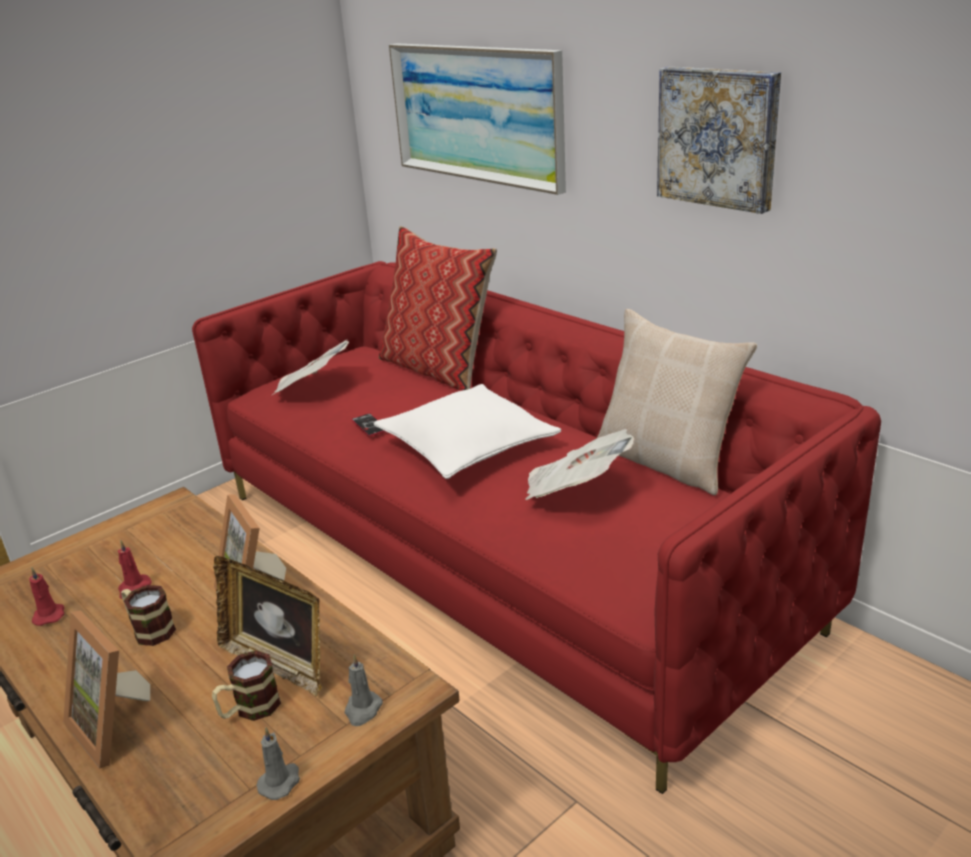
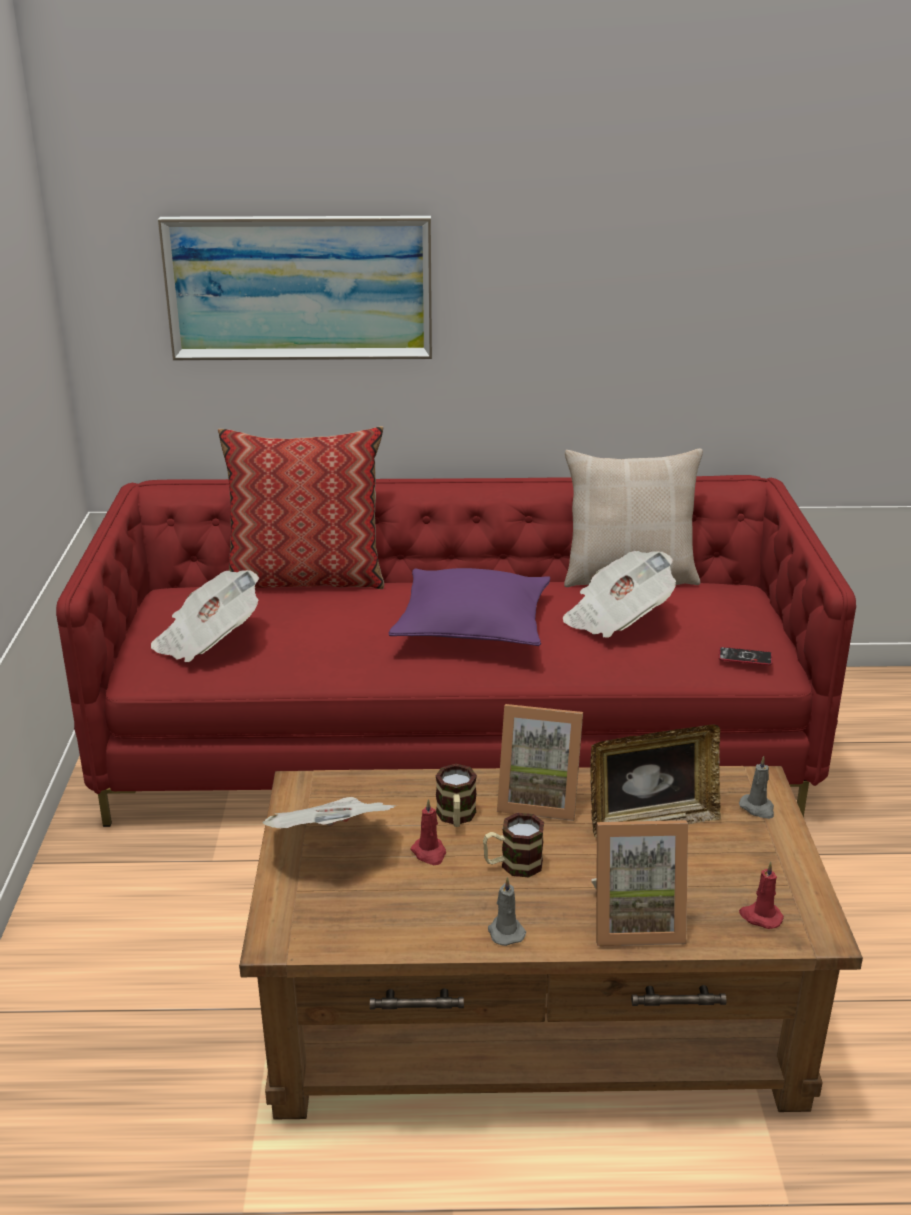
camera: 50 degrees left, 0 degrees up
(49, 615) = (402, 912): red candle -> red candle (760, 917)
(115, 546) = (331, 841): none -> newspaper
(249, 709) = (695, 853): mug -> mug (456, 818)
(280, 782) = (796, 869): grey candle -> grey candle (505, 932)
(369, 426) = (349, 646): phone -> phone (745, 657)
(467, 446) = (472, 625): white pillow -> purple pillow
(719, 137) = (616, 283): picture -> none

